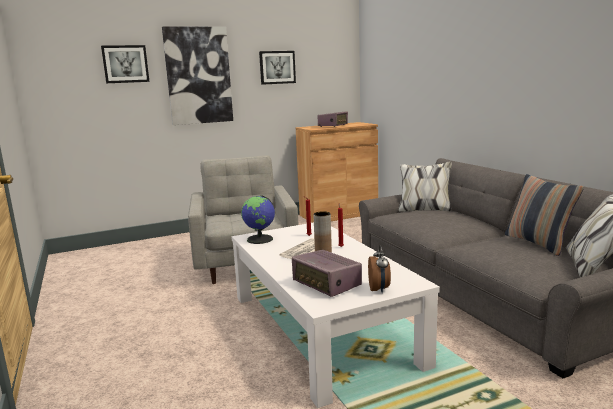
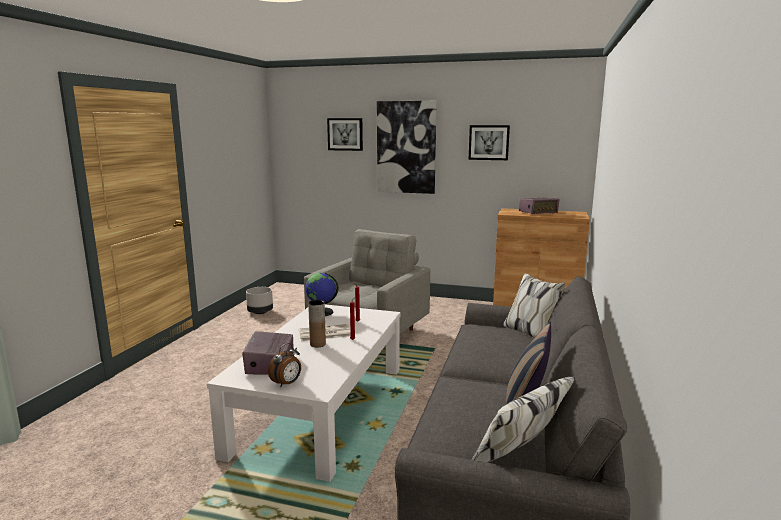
camera: 40 degrees right, 0 degrees up
(88, 284) = (260, 312): none -> grey planter

